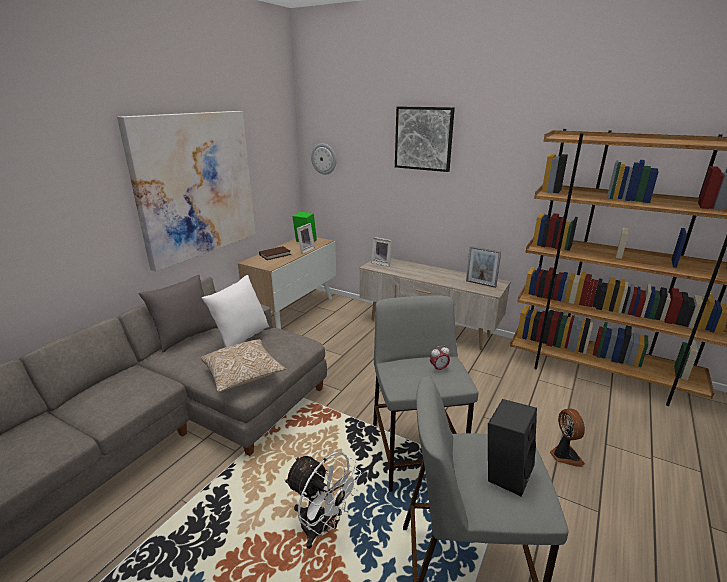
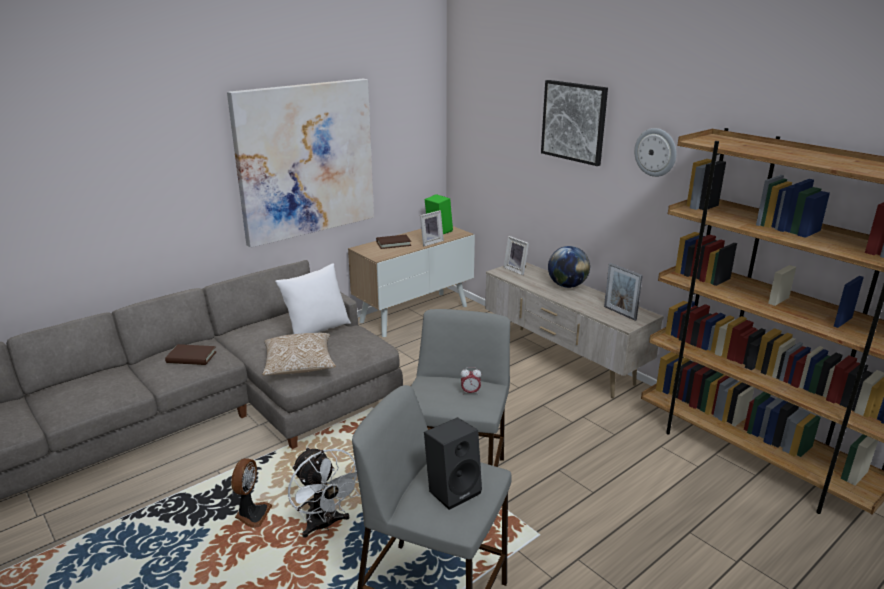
camera: 20 degrees right, 0 degrees up
(124, 389) = (191, 357): none -> brown book
(186, 337) = (267, 320): grey pillow -> none
(324, 159) = (470, 133): wall clock -> wall clock (656, 152)
(427, 269) = (567, 285): none -> globe
(564, 455) = (625, 530): fan -> fan (252, 515)

